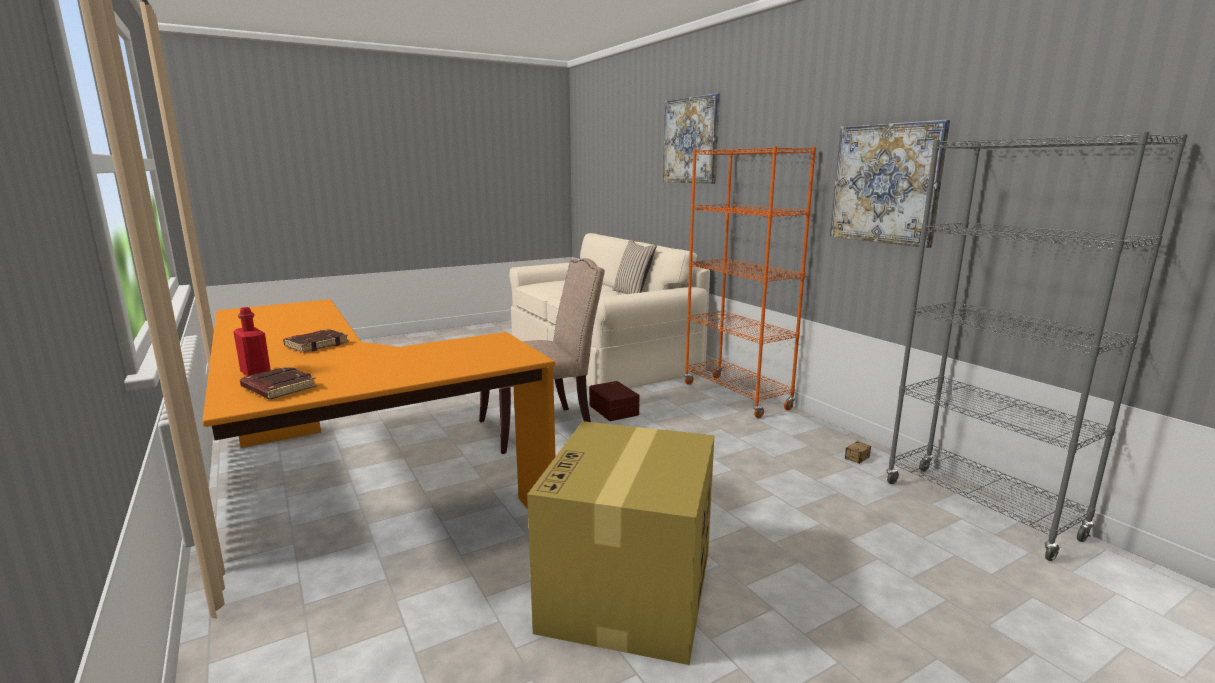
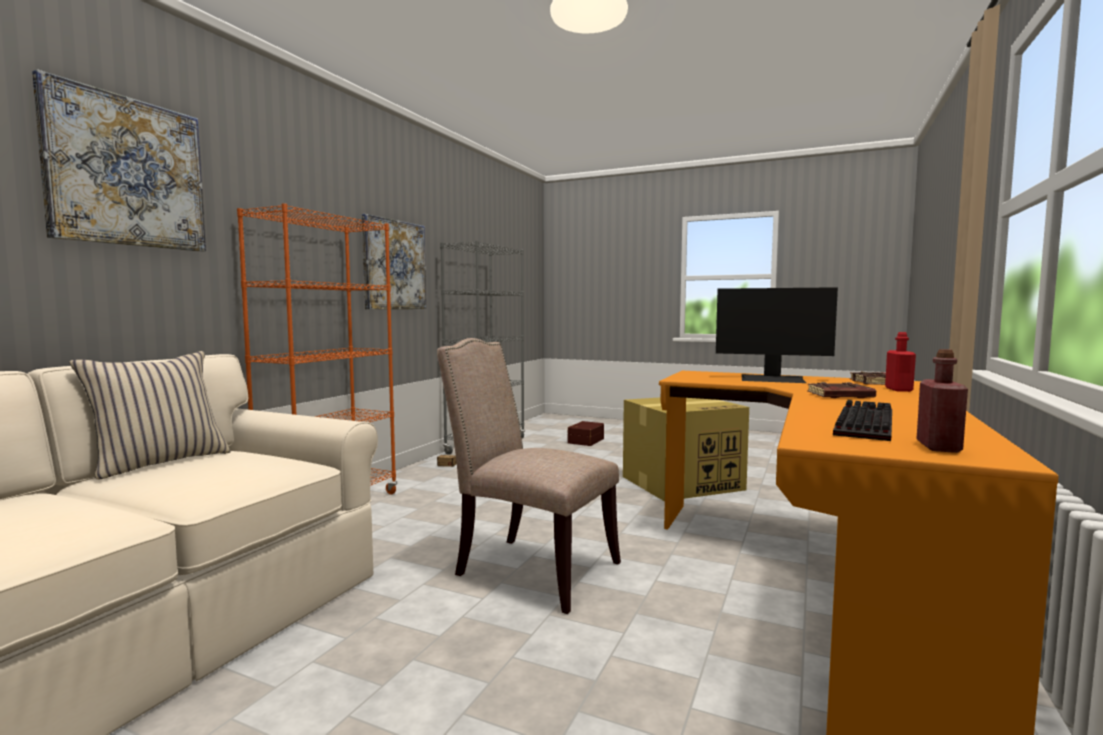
camera: 125 degrees left, 10 degrees down
(258, 311) = (938, 447): none -> red bottle
(295, 318) = (861, 423): none -> keyboard
(409, 363) = (773, 379): none -> monitor
(614, 410) = (430, 549): brown storage box -> brown storage box (585, 441)

